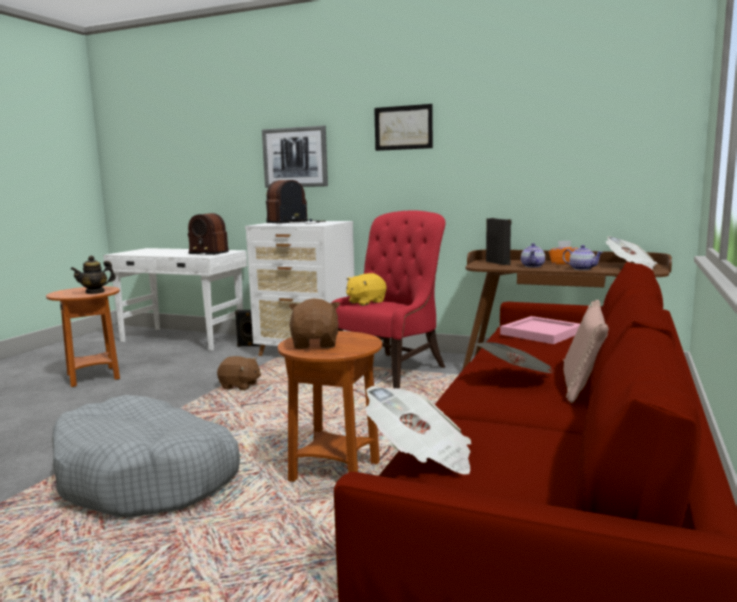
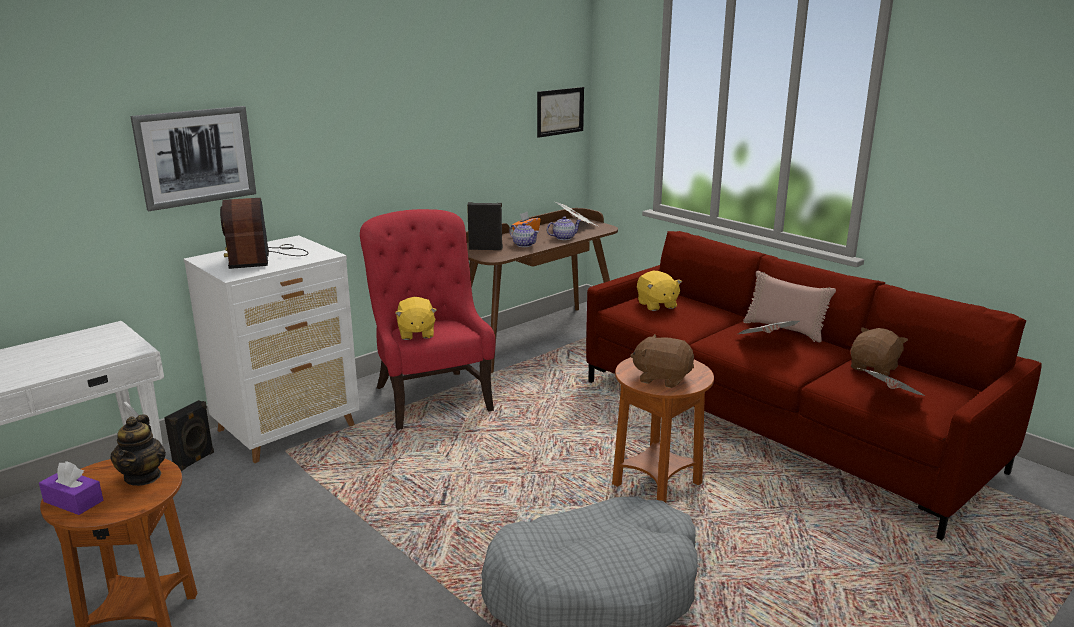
camera: 65 degrees left, 10 degrees up
(70, 290) = (73, 501): none -> purple tissue box
(209, 253) = (96, 344): radio -> none
(239, 386) = (367, 496): brown plush toy -> brown plush toy (874, 368)
(403, 127) = (351, 105): picture -> picture (560, 111)
(542, 333) = (656, 305): pink tray -> yellow plush toy

